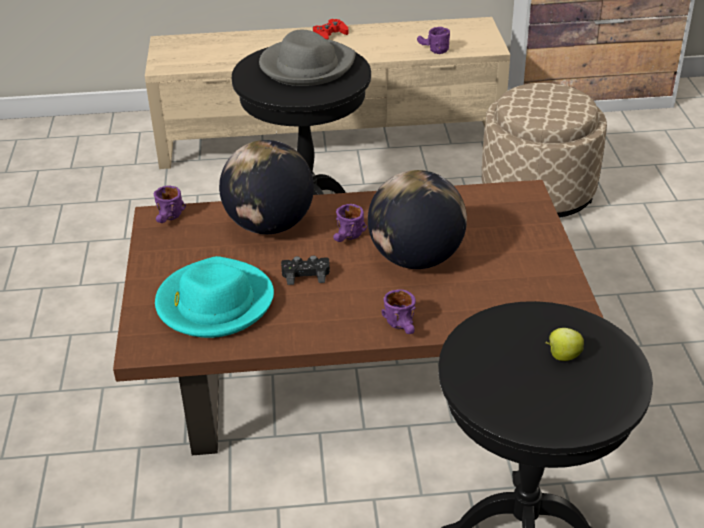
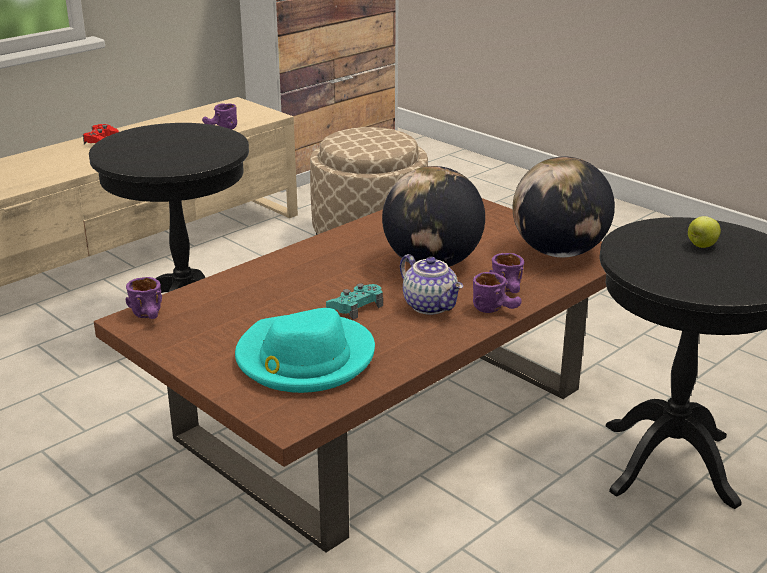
camera: 40 degrees left, 10 degrees down
(269, 225) = (264, 286): globe -> globe (558, 252)
(306, 66) = (168, 142): grey hat -> none
(306, 274) = (356, 307): black game controller -> turquoise game controller
(348, 238) = (353, 270): purple mug -> purple mug (510, 291)
(359, 299) = (431, 306): none -> teapot

